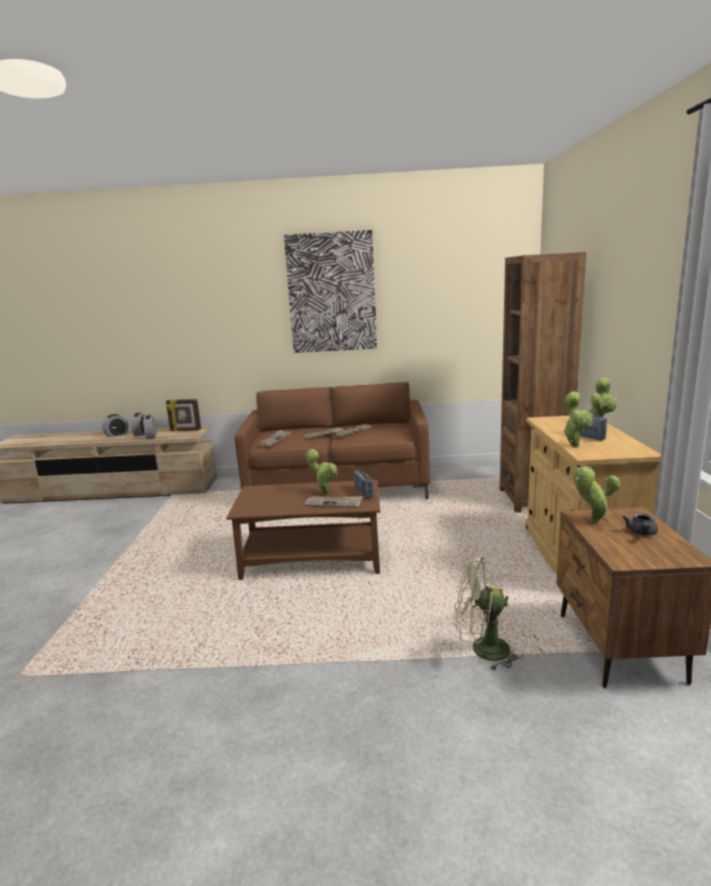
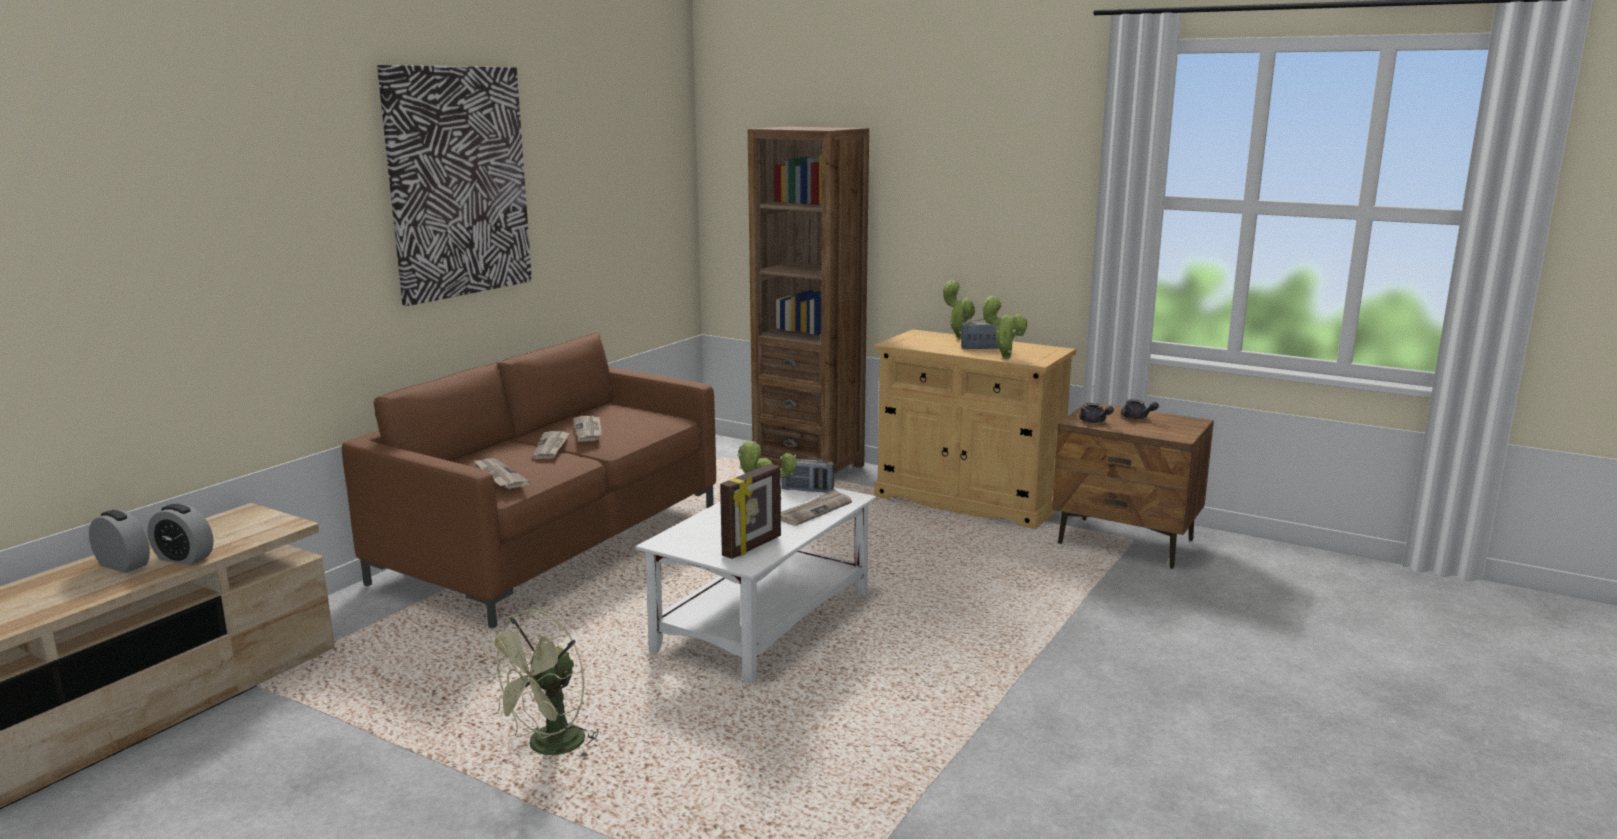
camera: 60 degrees left, 0 degrees up
(117, 435) = (55, 589): alarm clock -> none
(185, 430) = (225, 525): picture frame -> picture frame (753, 547)
(313, 559) = (764, 621): brown coffee table -> white coffee table
(482, 650) = (1077, 593): green fan -> green fan (549, 748)
(592, 521) = (1094, 422): potted plant -> grey teapot

